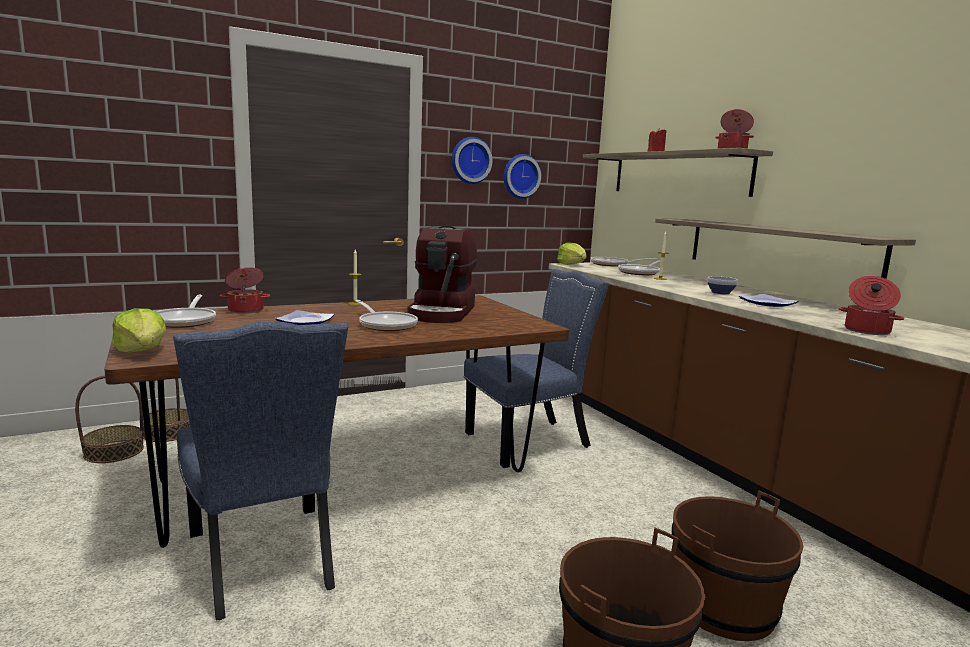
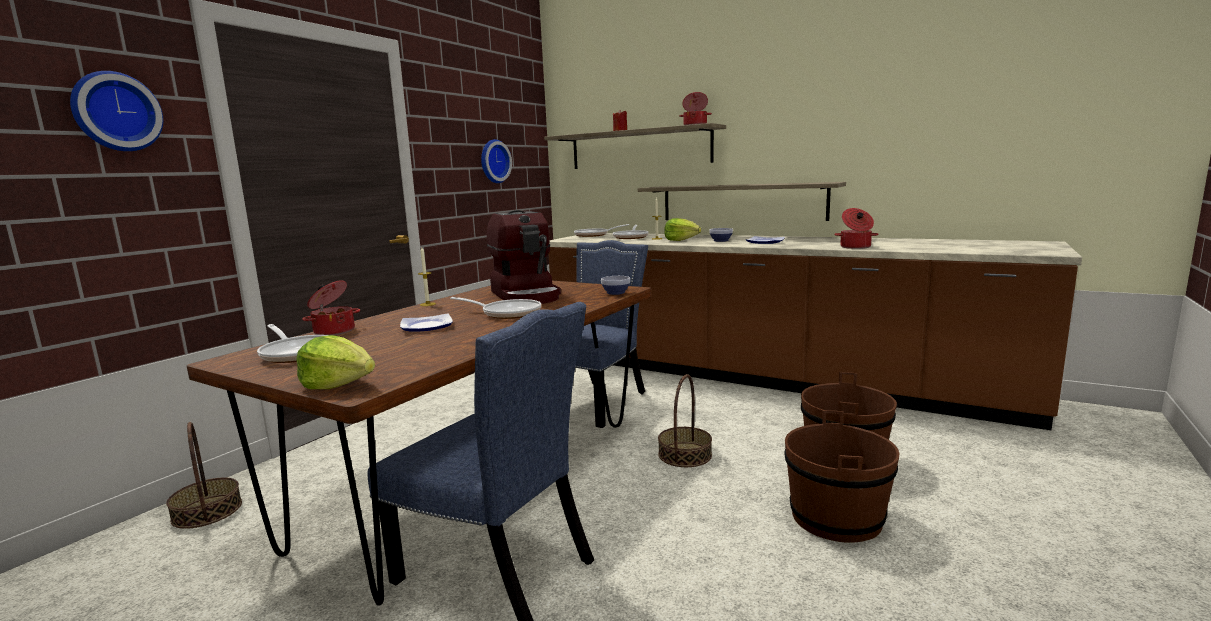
camera: 30 degrees left, 0 degrees up
(114, 451) = (160, 553): basket -> basket (684, 454)
(470, 160) = (451, 148): wall clock -> wall clock (115, 112)
(520, 327) = (615, 293): none -> bowl
(572, 265) = (565, 239): lettuce -> lettuce (681, 240)

